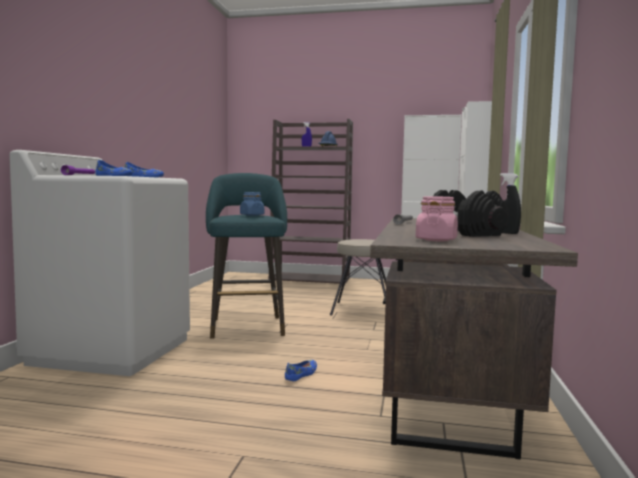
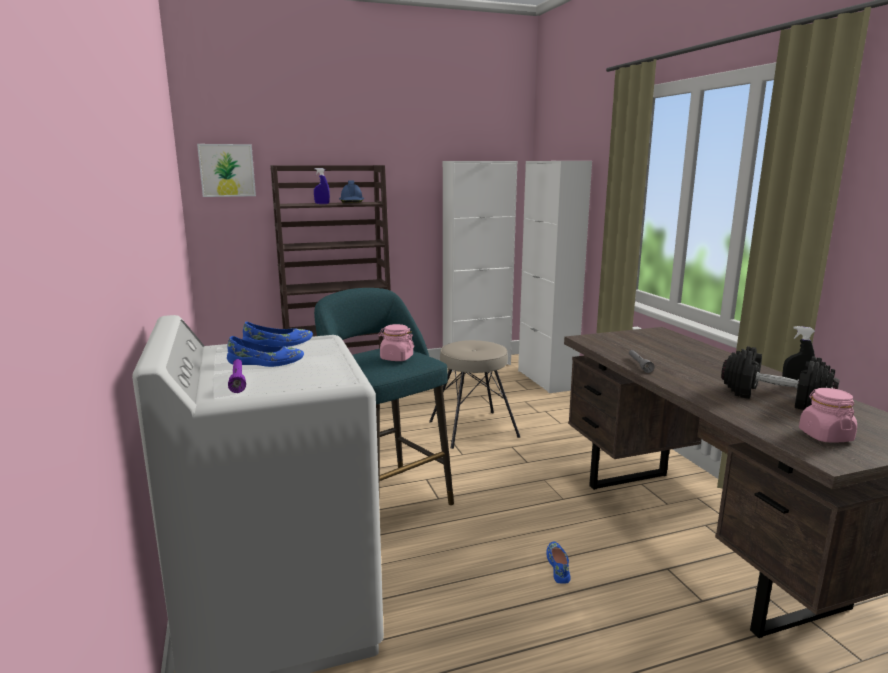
camera: 30 degrees left, 10 degrees up
(252, 215) = (396, 358): blue jar -> pink jar
(254, 127) = (227, 170): none -> picture

